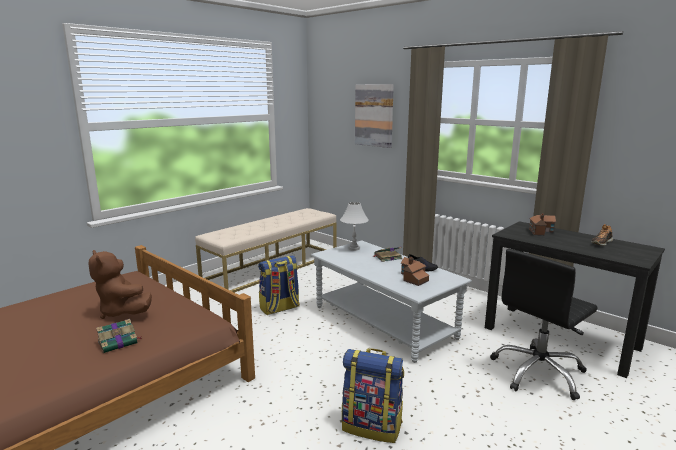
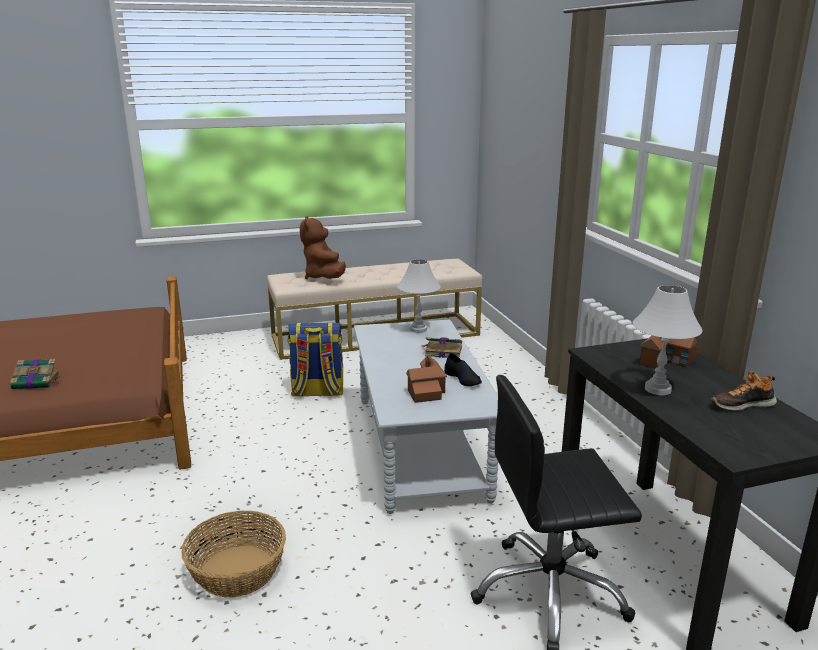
camera: 30 degrees right, 5 degrees up
(123, 312) = (84, 350): brown plush toy -> brown plush toy (324, 277)
(372, 426) = (238, 570): backpack -> basket
(374, 115) = (539, 123): picture -> none
(562, 244) = (658, 389): none -> white table lamp

